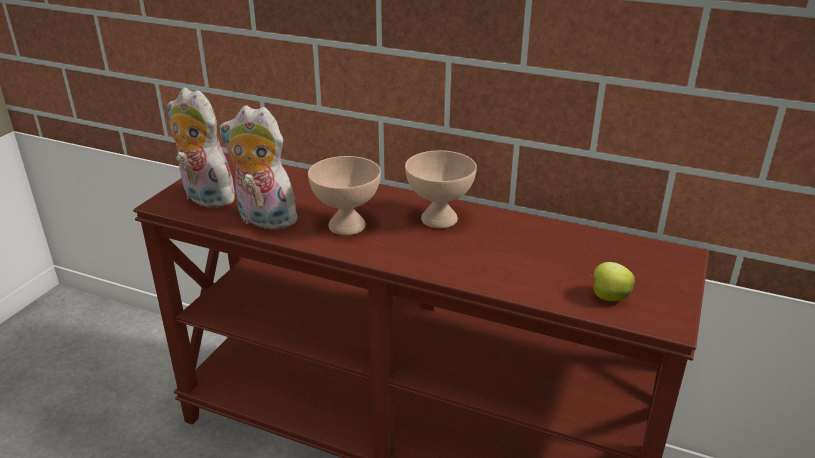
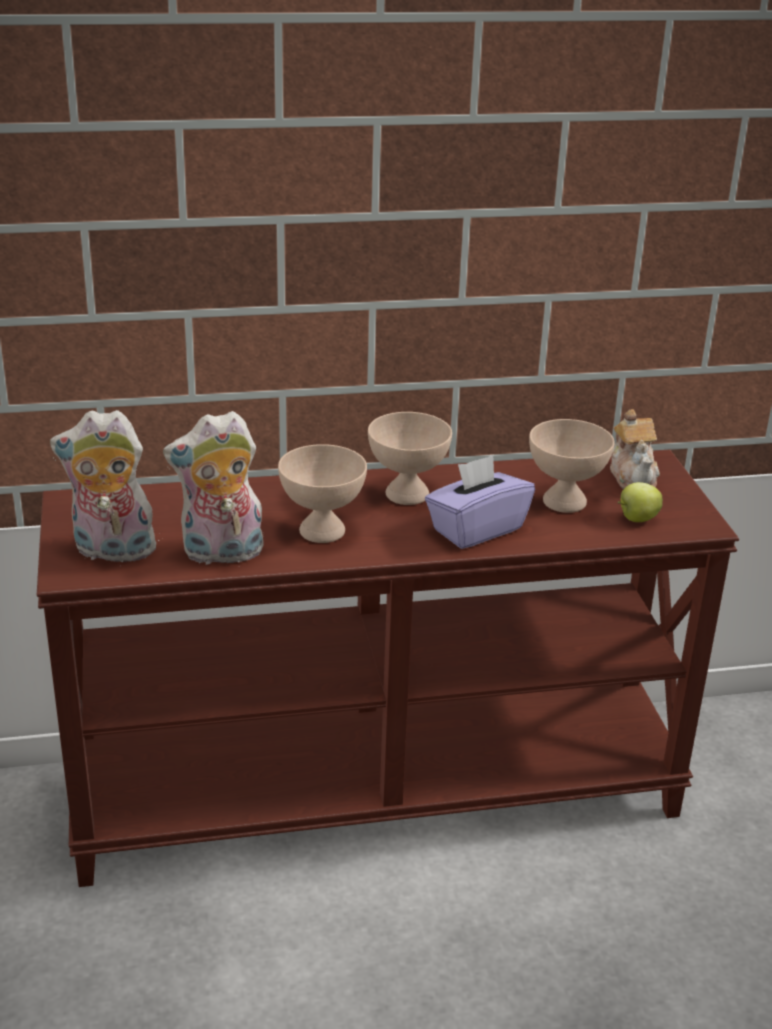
camera: 35 degrees left, 0 degrees up
(459, 260) = (476, 529): none -> purple tissue box
(558, 263) = (565, 502): none -> beige bowl
(646, 261) = (633, 476): none -> teapot

